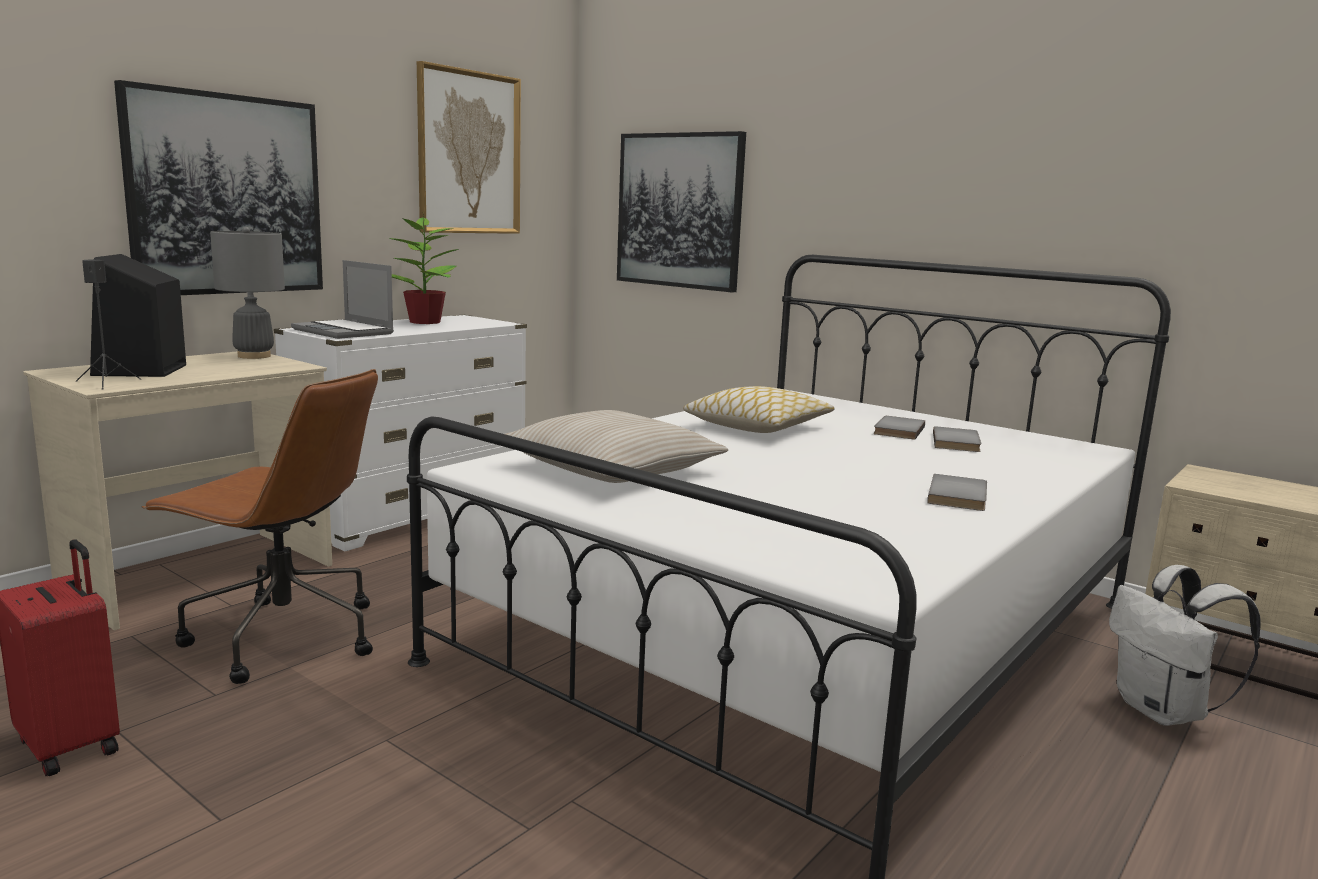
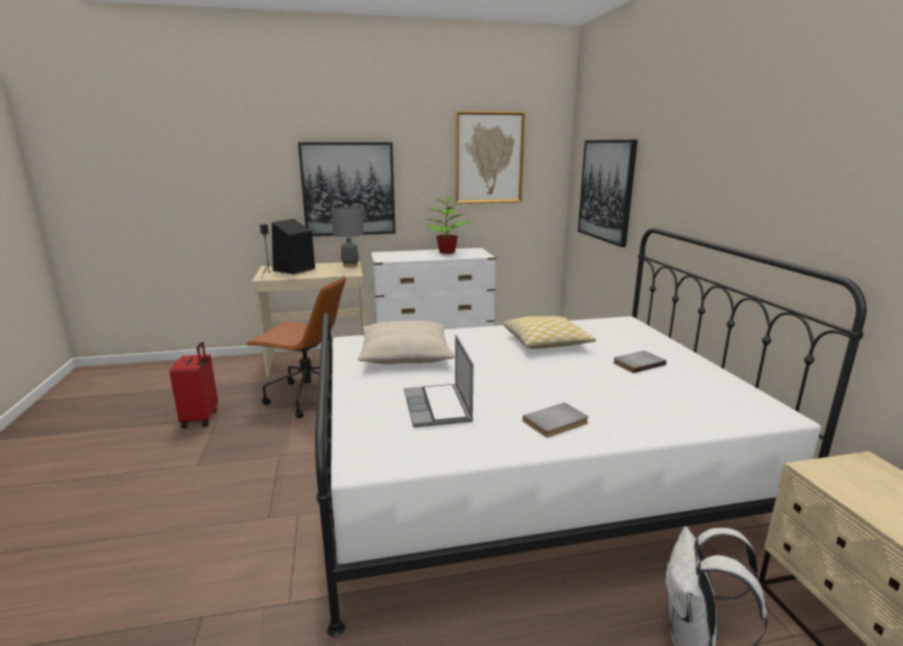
camera: 40 degrees right, 5 degrees up
(281, 637) = (307, 397): brown office chair -> brown office chair turned 45 degrees counterclockwise
(345, 331) = (393, 256): laptop -> laptop (438, 407)
(958, 442) = (661, 382): grey book -> none

